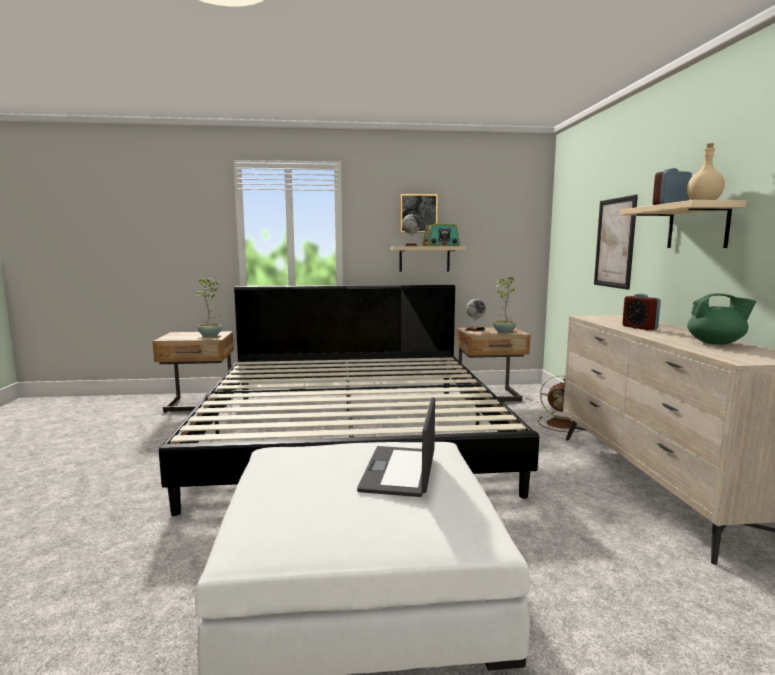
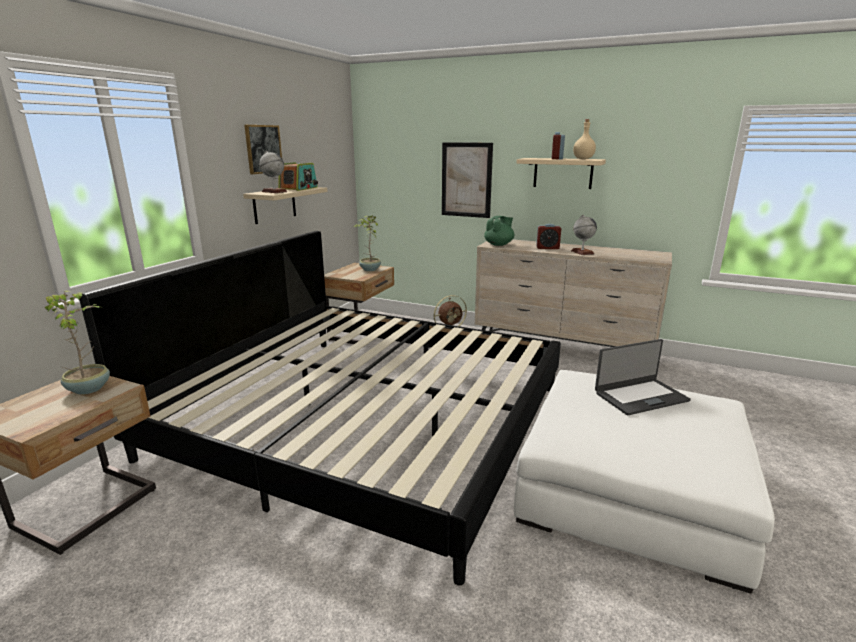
camera: 60 degrees left, 10 degrees up
(400, 471) = (640, 396): laptop -> laptop turned 60 degrees counterclockwise
(475, 329) = (343, 273): globe -> globe (582, 252)
(716, 343) = (611, 251): green teapot -> green teapot (499, 244)

